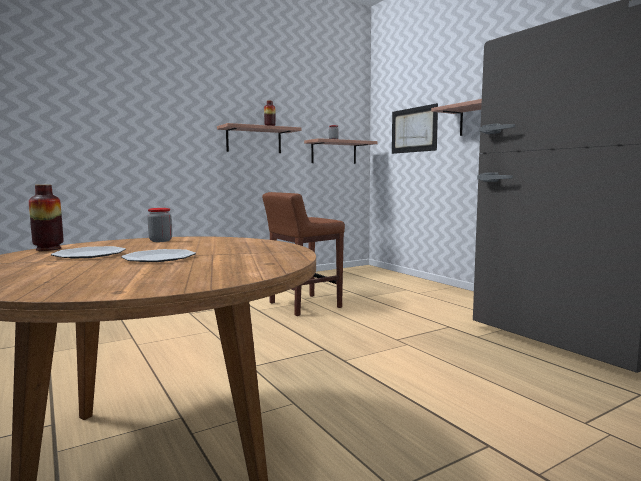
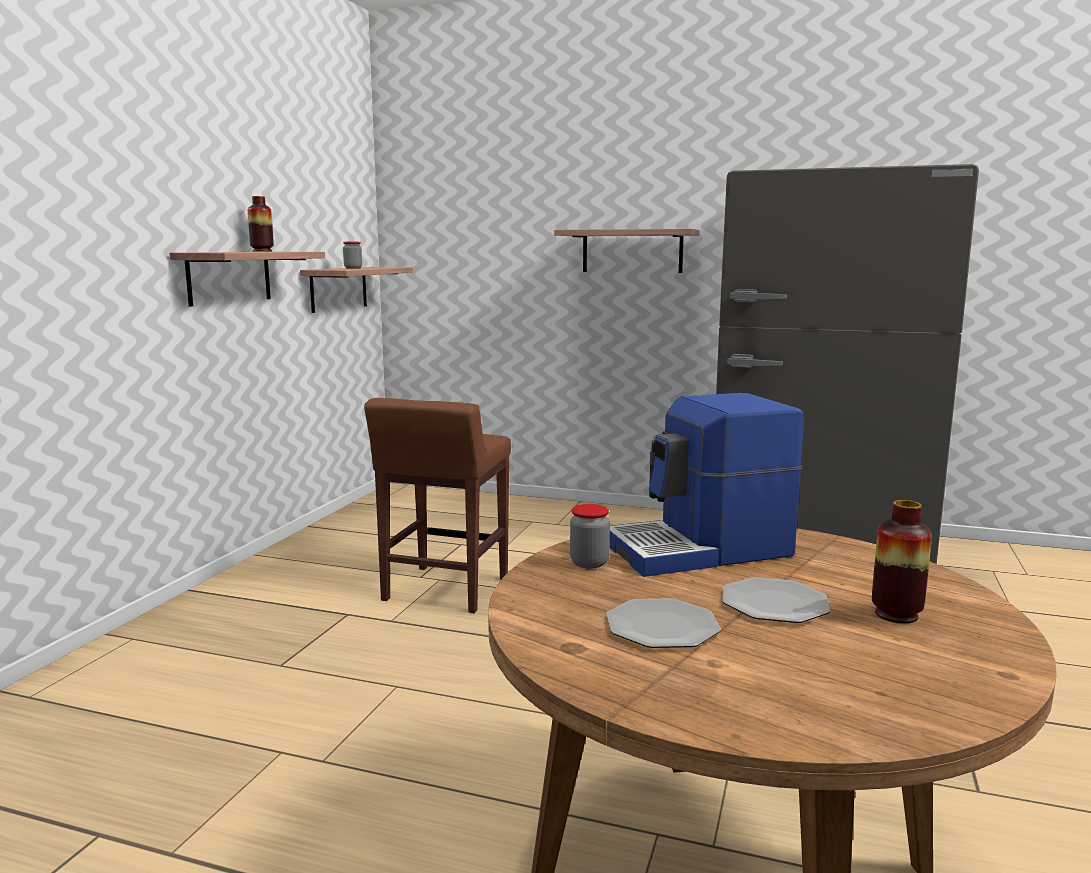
camera: 40 degrees left, 5 degrees up
(48, 249) = (532, 635): vase -> vase (896, 614)
(219, 244) = (700, 550): none -> coffee machine
(413, 130) = (486, 253): picture -> none

